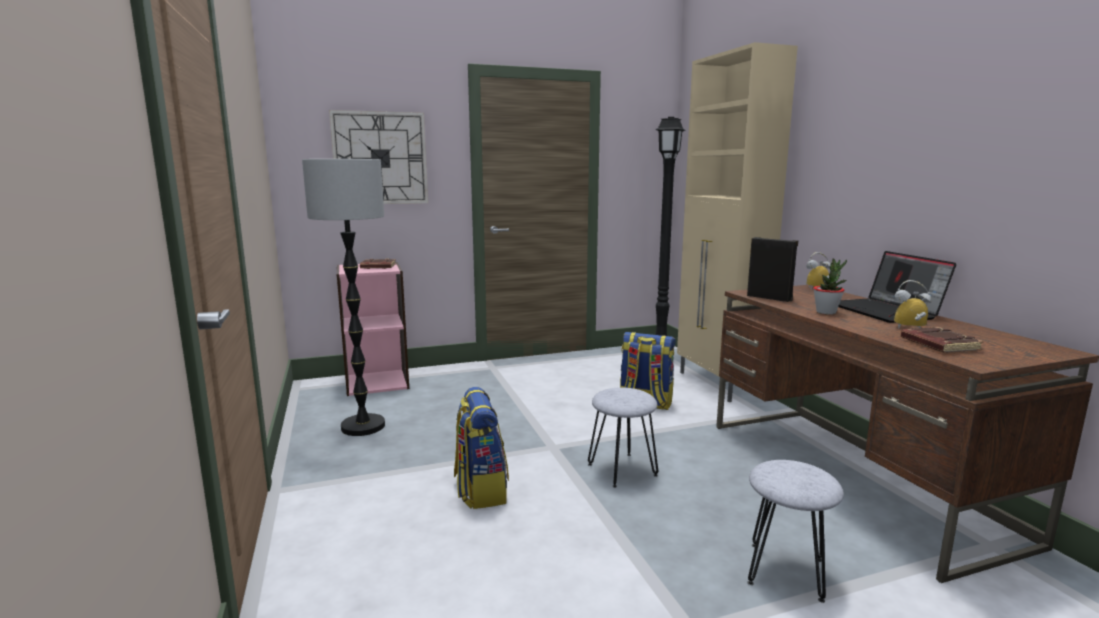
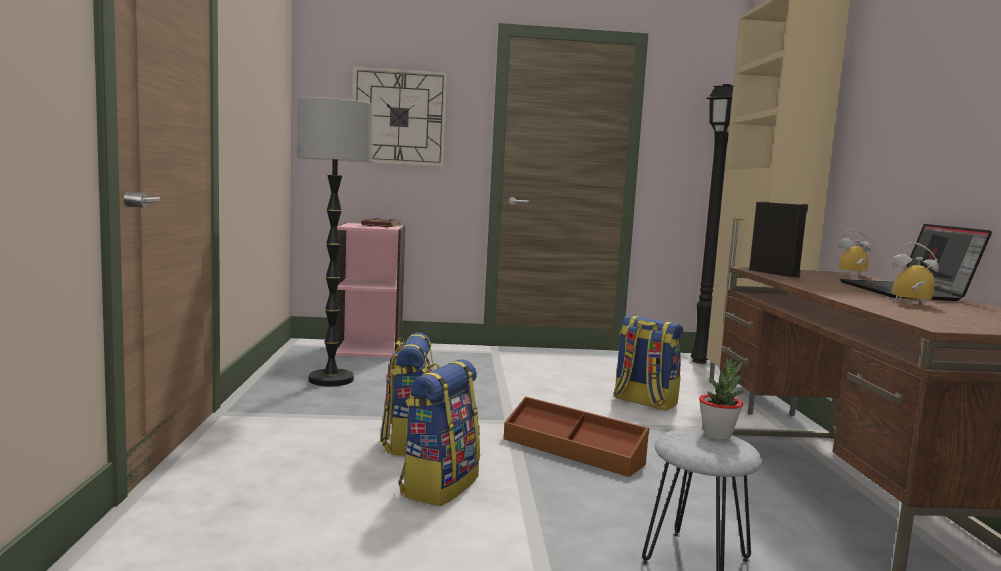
camera: 15 degrees right, 5 degrees down
(536, 536) = (439, 485): none -> backpack
(622, 469) = (573, 450): grey stool -> brown storage box
(826, 312) = (825, 286): potted plant -> potted plant (717, 435)
(938, 345) = (922, 313): brown book -> none

